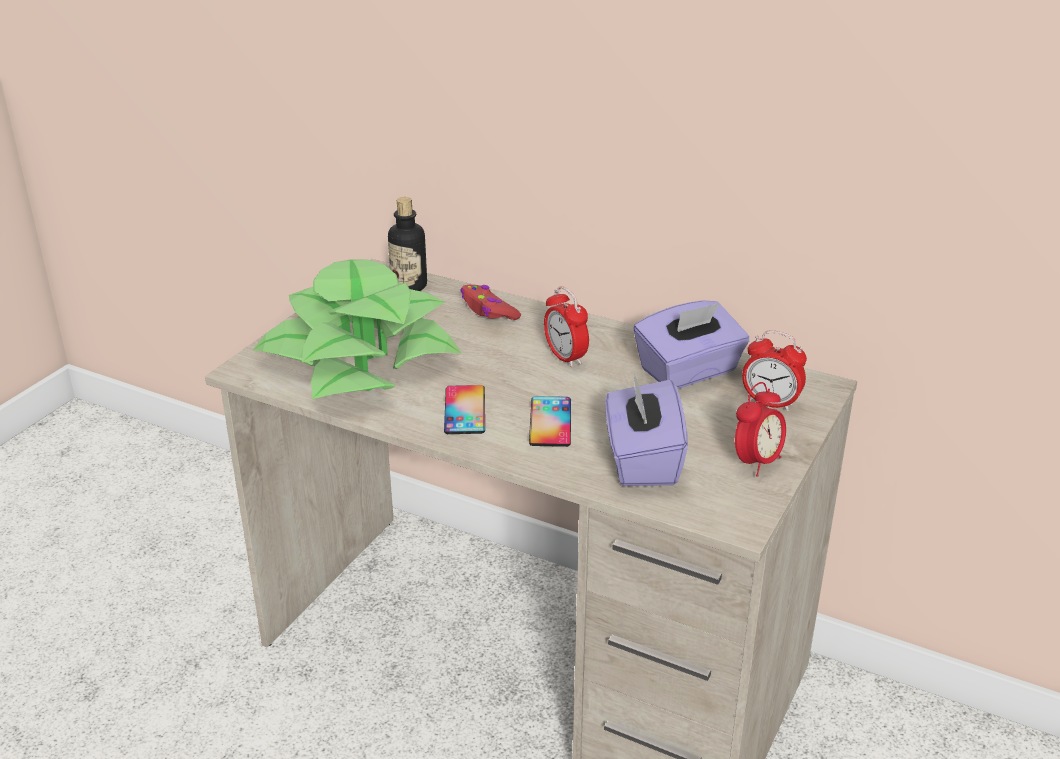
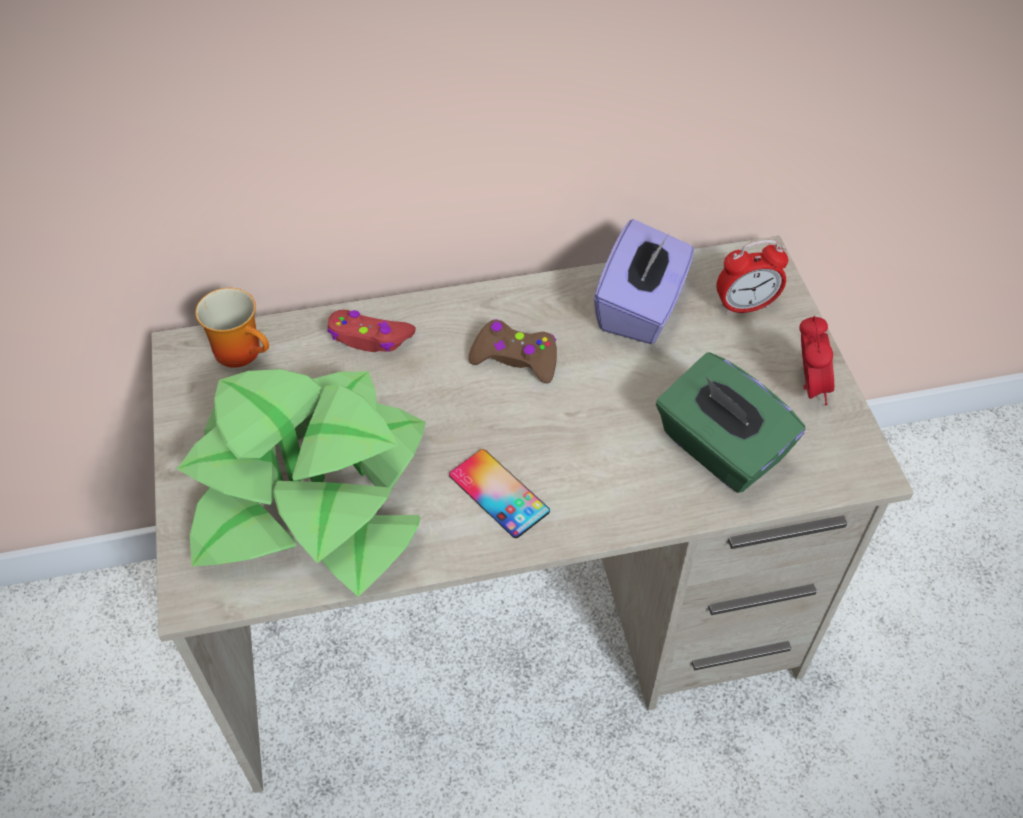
camera: 40 degrees left, 20 degrees up
(409, 286) = (244, 351): bottle -> mug
(550, 422) = (593, 454): phone -> none
(565, 357) = (515, 358): alarm clock -> brown game controller
(642, 460) = (719, 449): purple tissue box -> green tissue box

